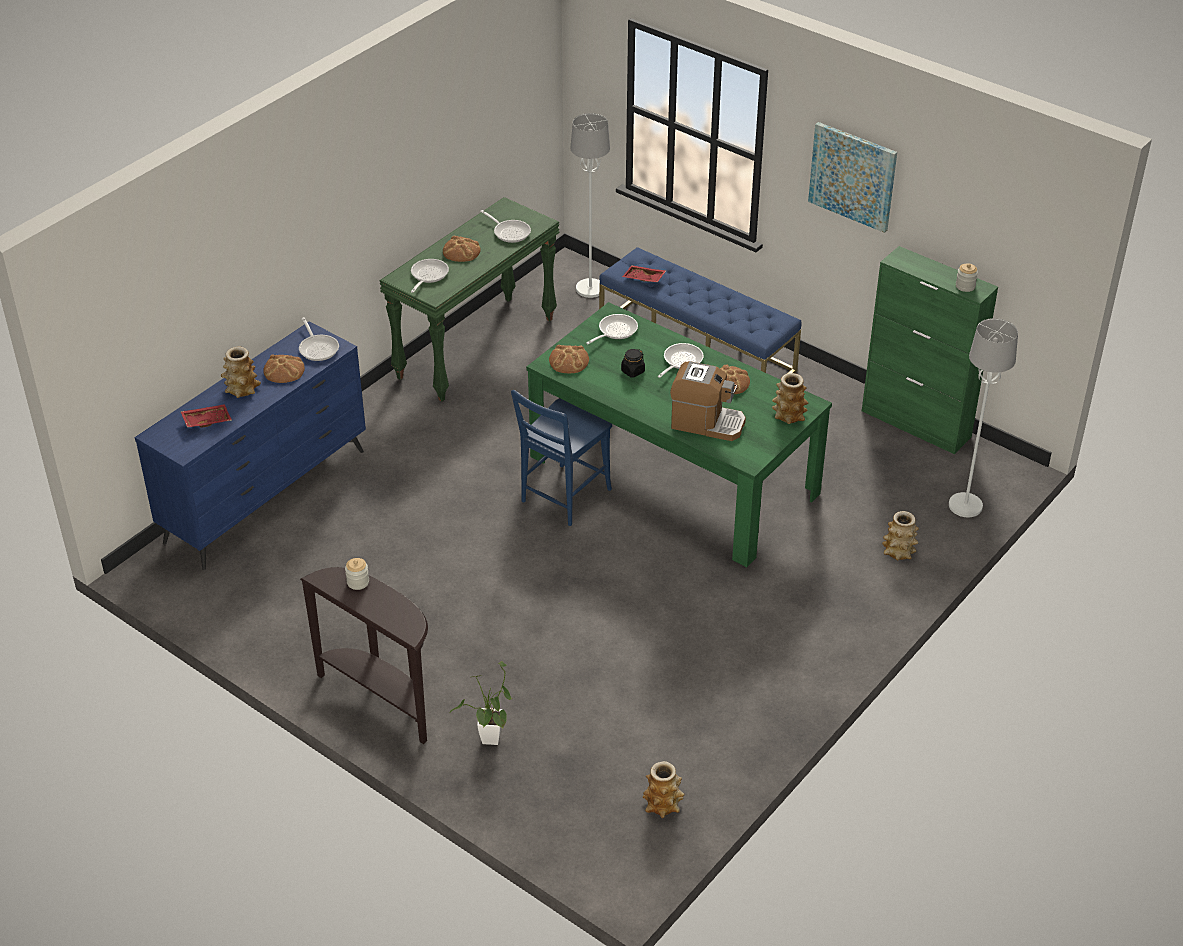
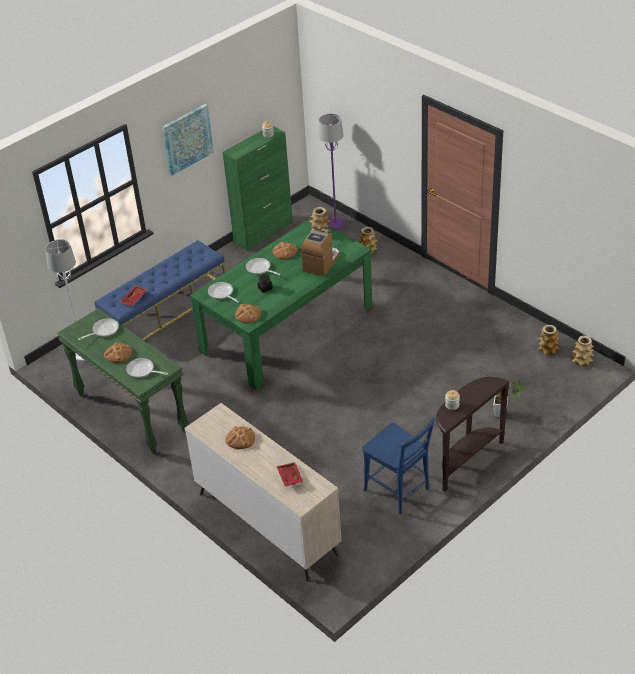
camera: 80 degrees left, 0 degrees up
(242, 389) = (257, 460): vase -> vase (581, 361)
(267, 496) = (267, 523): blue dresser -> beige dresser
(318, 348) = (218, 422): frying pan -> none
(562, 498) = (298, 376): blue chair -> blue chair (399, 491)
(965, 505) = (335, 224): white floor lamp -> purple floor lamp

